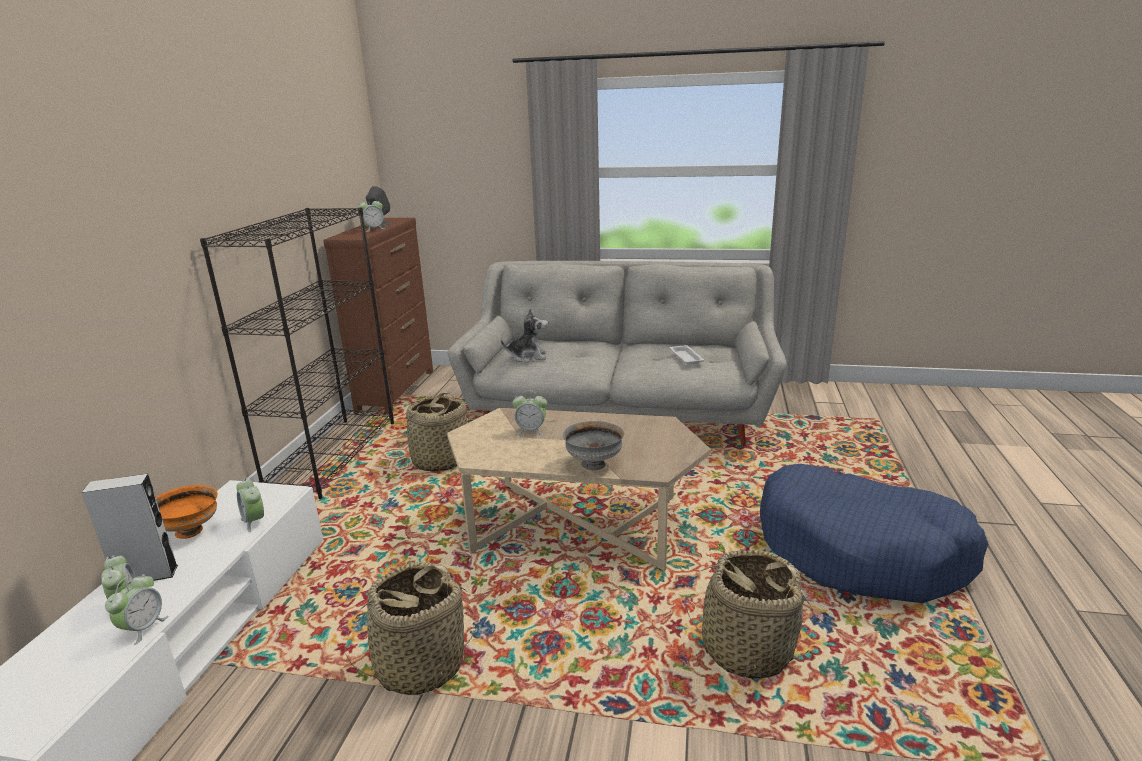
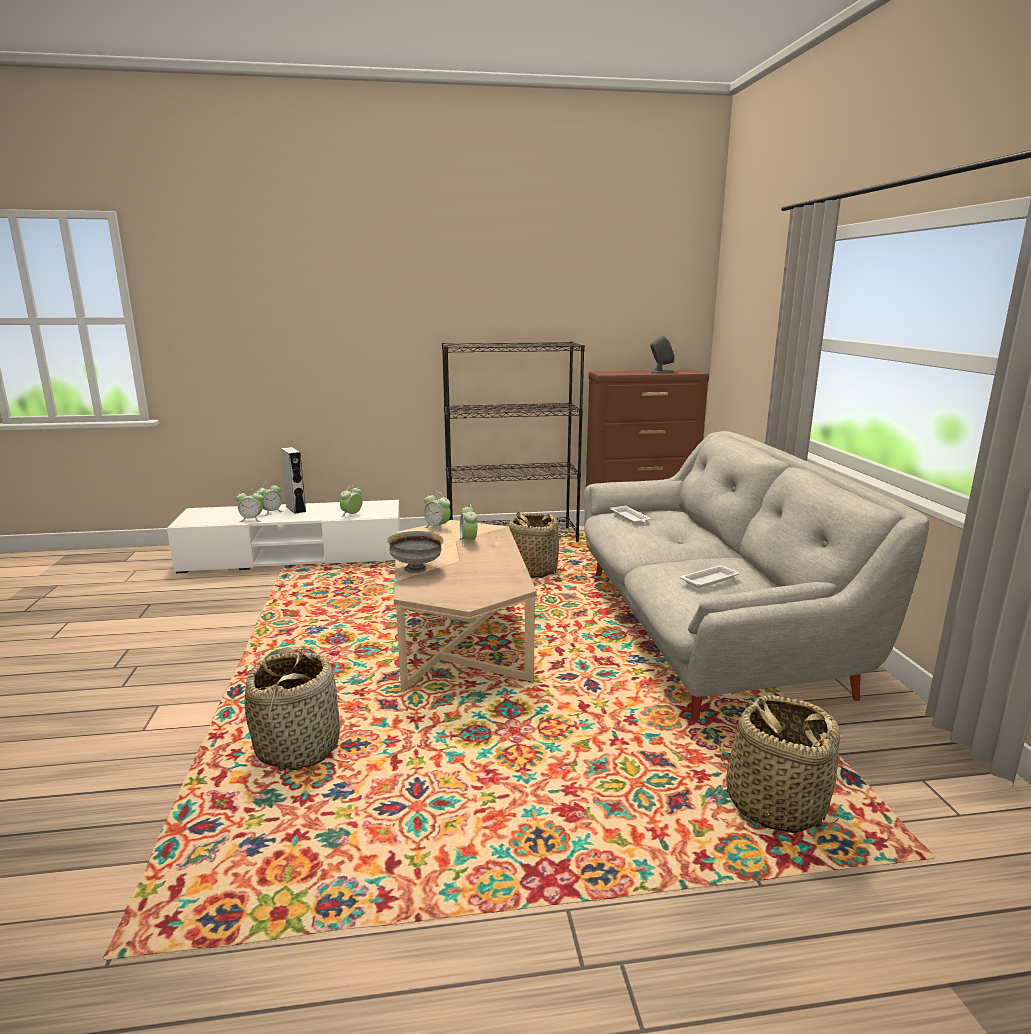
camera: 70 degrees right, 5 degrees down
(190, 531) = (339, 506): orange bowl -> none
(373, 229) = (639, 373): alarm clock -> alarm clock (437, 527)
(420, 665) = (280, 619): basket -> basket (774, 803)
(528, 357) = (630, 518): plush toy -> white tray
(860, 551) = (482, 824): blue dog bed -> none

